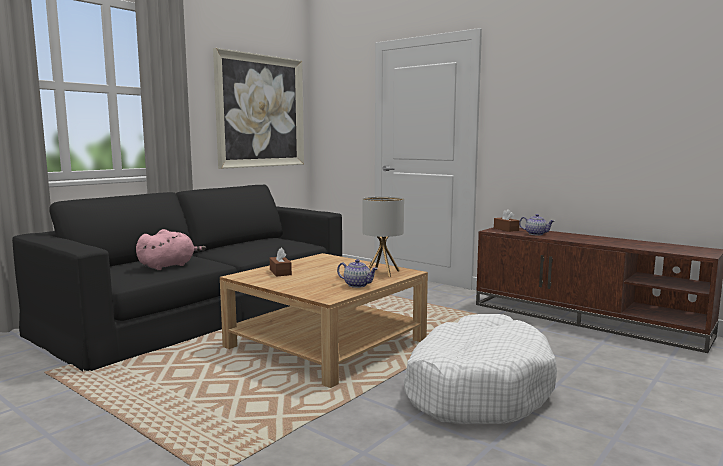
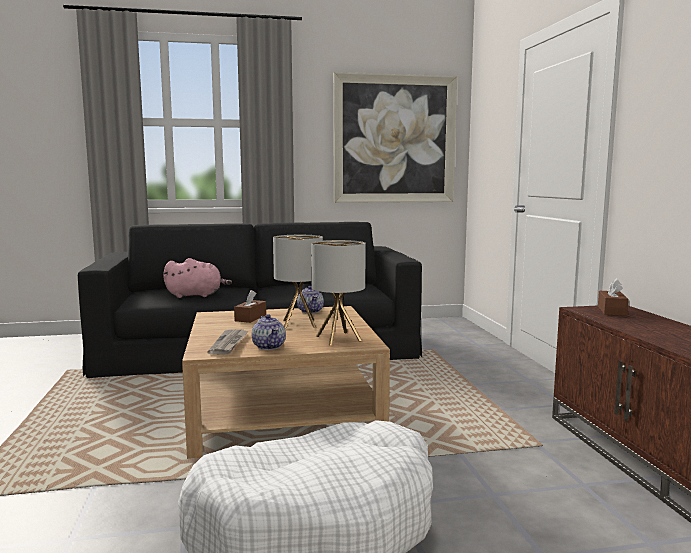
camera: 40 degrees right, 0 degrees up
(325, 289) = (229, 343): none -> newspaper
(329, 269) = (299, 324): none -> table lamp
(536, 234) = (638, 325): teapot -> teapot (311, 311)

